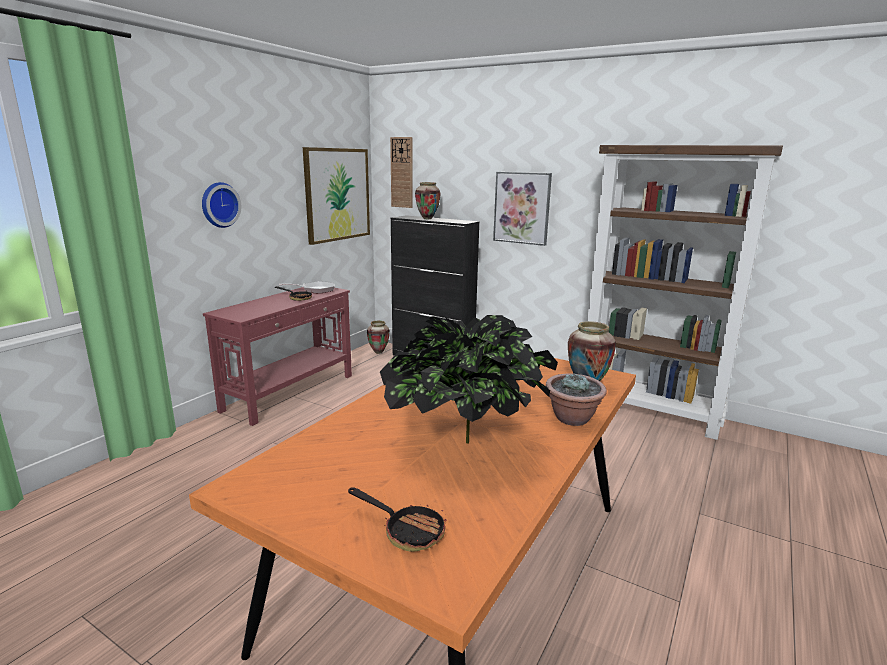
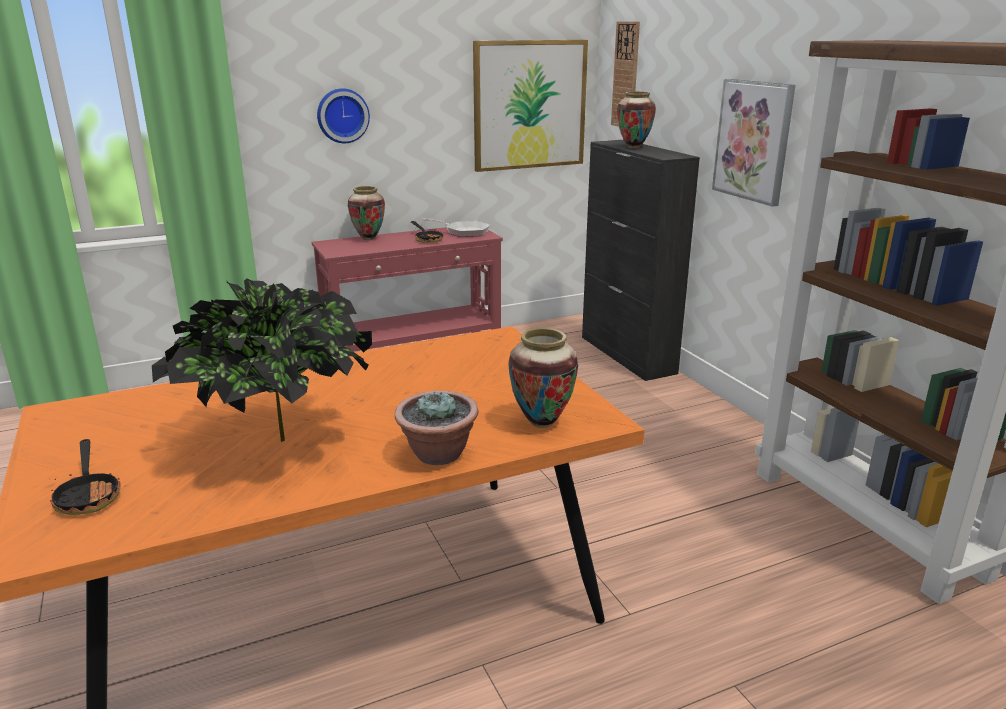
camera: 35 degrees right, 5 degrees up
(378, 352) = (569, 330): vase -> vase (369, 238)

